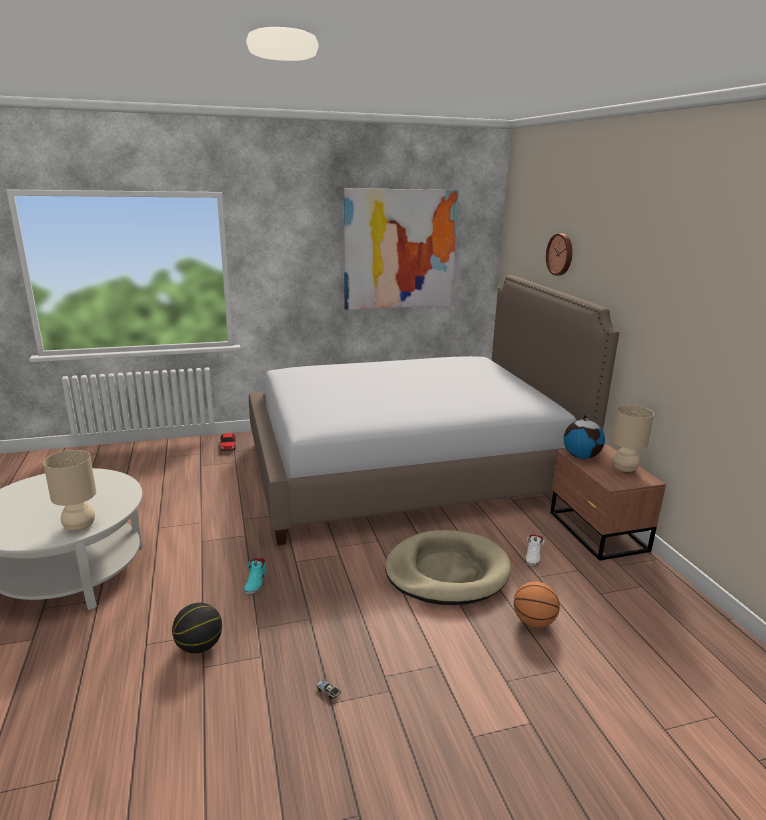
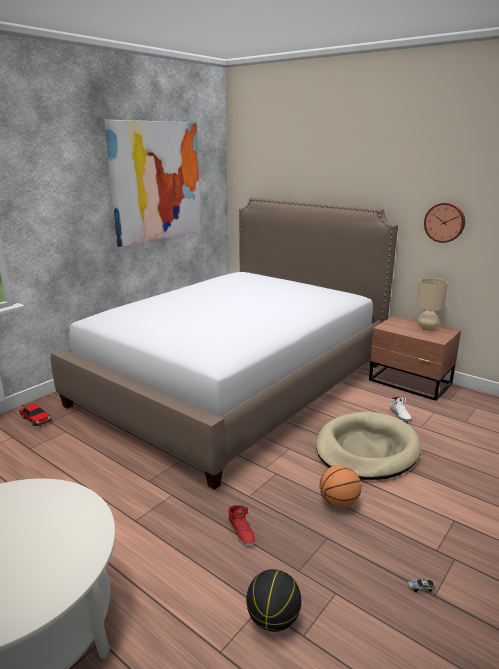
camera: 35 degrees left, 0 degrees up
(79, 526) = (75, 559): beige table lamp -> none
(256, 583) = (242, 532): turquoise shoe -> red shoe
(533, 622) = (460, 458): basketball -> basketball (338, 503)
(560, 254) = (312, 172): wall clock -> wall clock (445, 222)
(581, 456) = (393, 327): globe -> none

